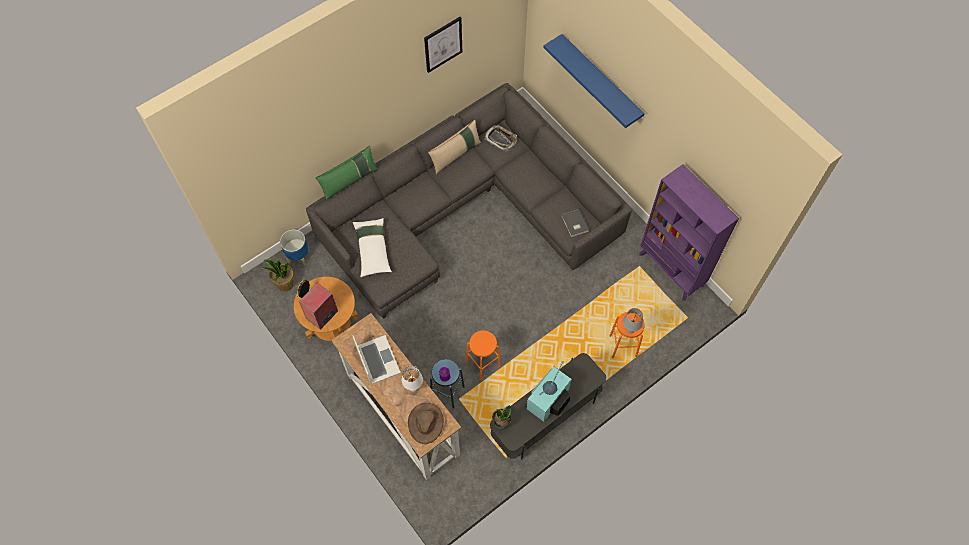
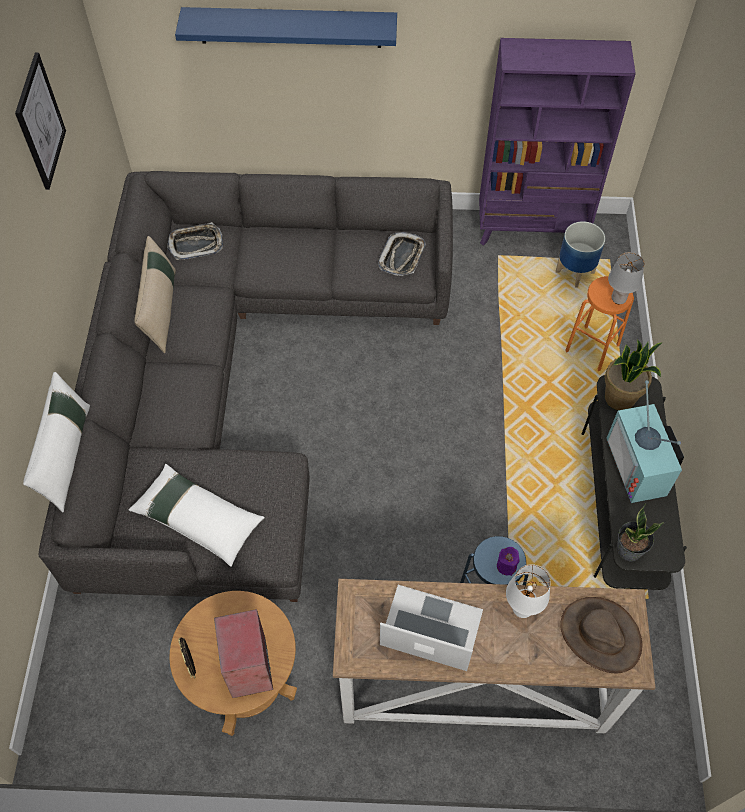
camera: 50 degrees left, 5 degrees down
(285, 284) = (105, 703): potted plant -> potted plant (620, 398)
(298, 256) = (78, 646): planter -> planter (574, 272)
(349, 181) = (66, 456): green pillow -> white pillow
(483, 364) = (483, 524): orange stool -> none
(574, 224) = (402, 257): grey book -> tray

